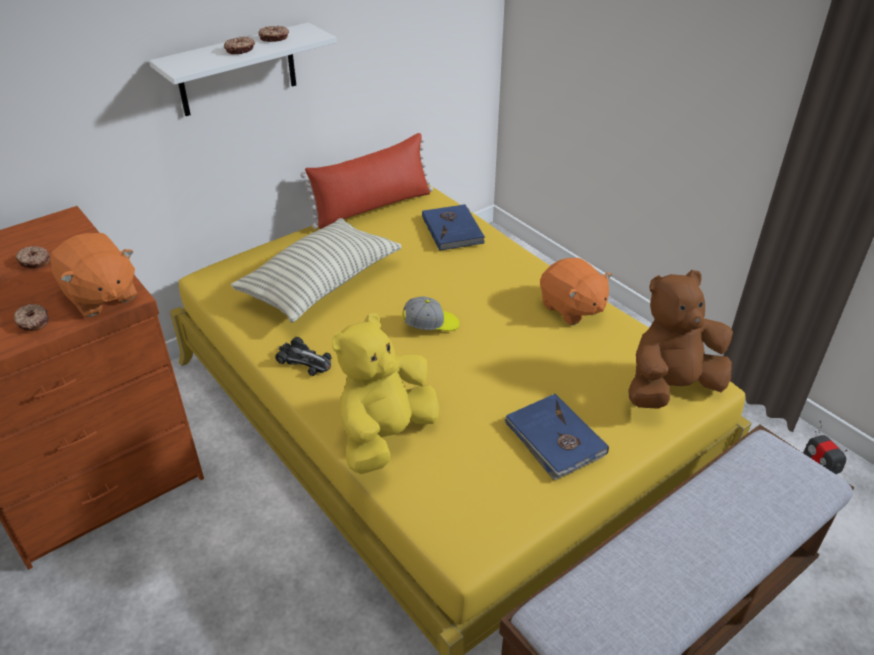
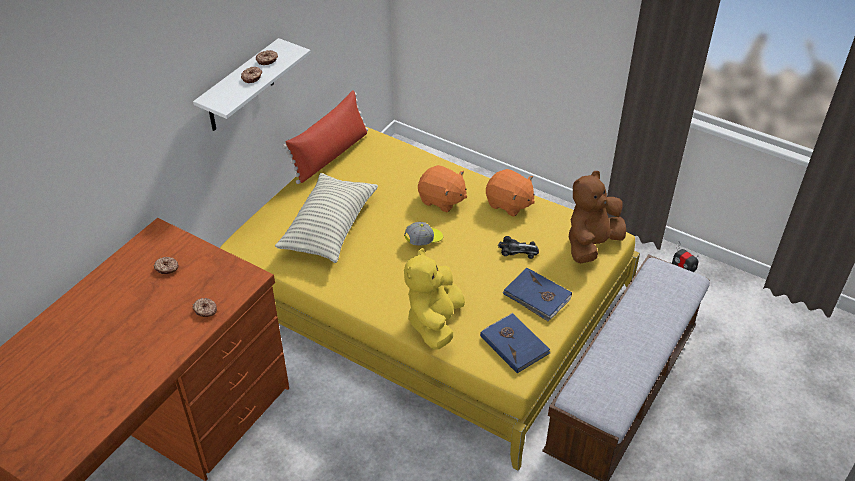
camera: 20 degrees left, 5 degrees up
(101, 296) = (236, 281): orange plush toy -> orange plush toy (442, 200)
(304, 360) = (352, 287): toy car -> toy car (518, 250)
(453, 229) = (401, 161): blue book -> blue book (515, 344)

